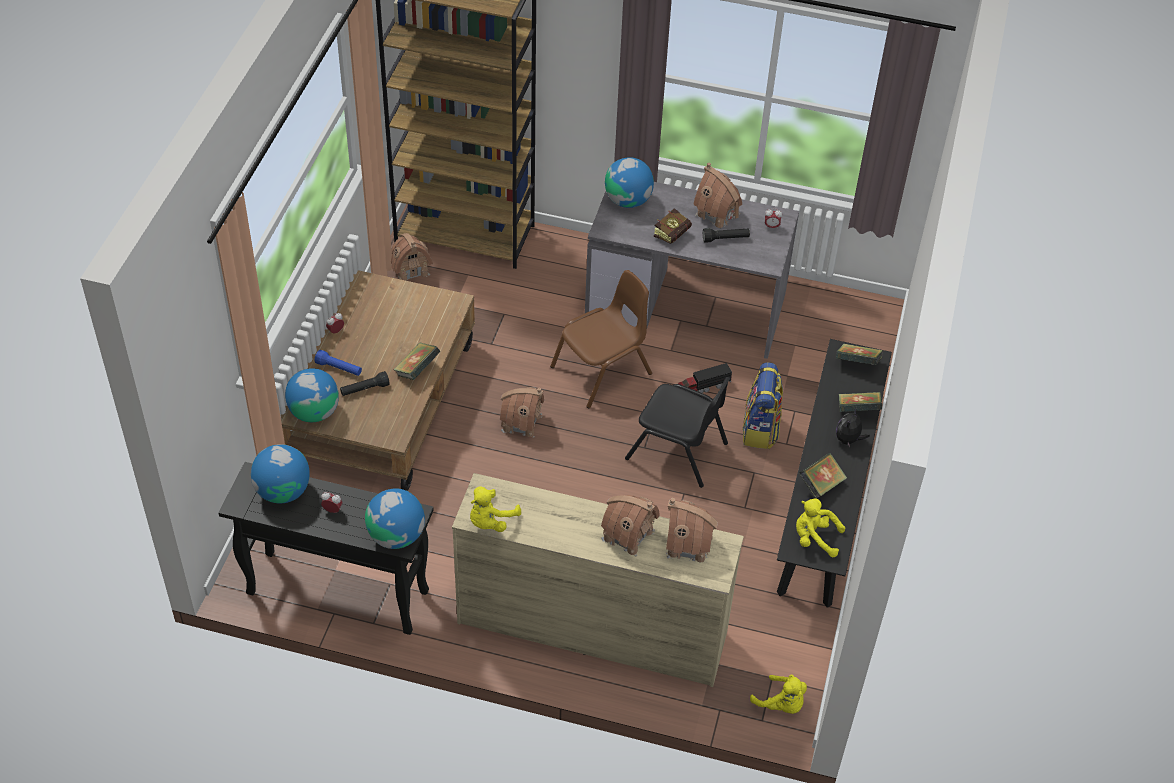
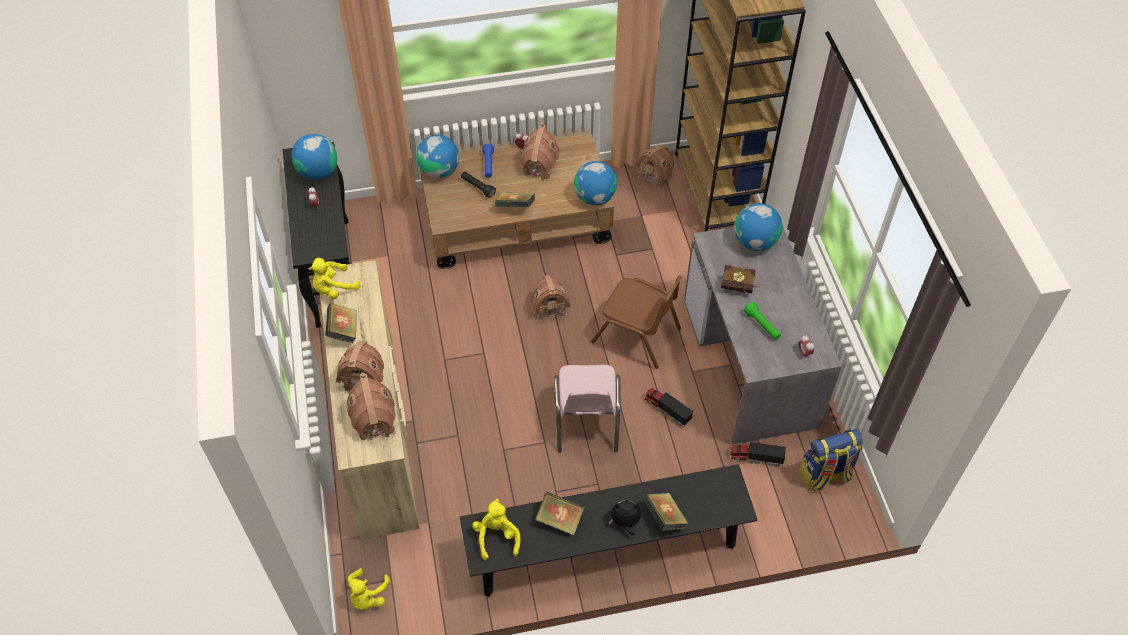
camera: 65 degrees right, 5 degrees up
(396, 536) = (310, 248): globe -> globe (595, 197)
(490, 521) = (334, 289): yellow plush toy -> yellow plush toy turned 45 degrees counterclockwise
(677, 451) = (586, 420): black chair -> pink chair
(717, 214) = (788, 308): toy house -> toy house (539, 168)
(725, 239) = (762, 325): black flashlight -> green flashlight
(760, 429) = (648, 470): backpack -> backpack (825, 475)
(789, 350) = (755, 457): none -> toy truck
(857, 363) = (722, 496): book -> book (343, 331)

